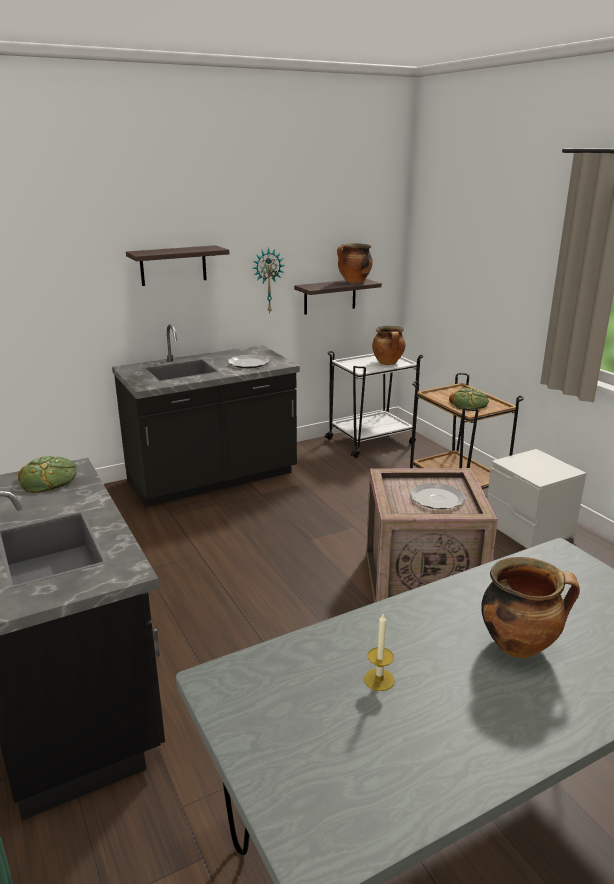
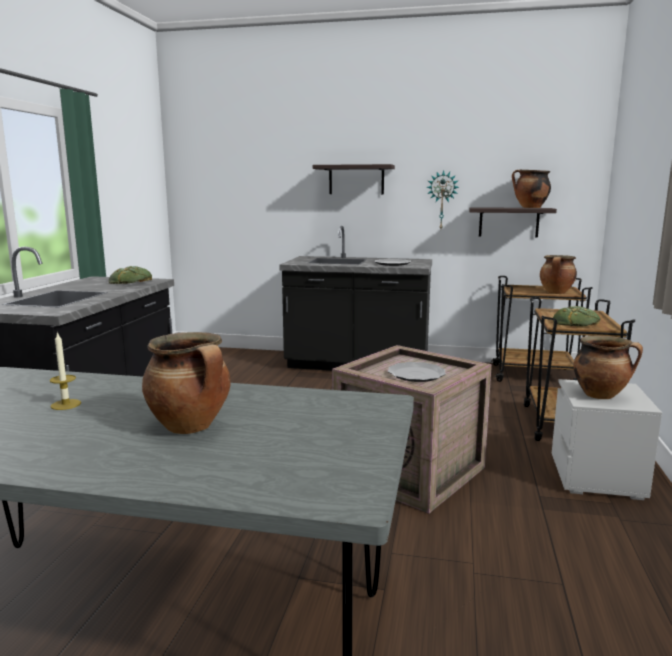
camera: 40 degrees right, 10 degrees down
(371, 441) = (534, 375): white cart -> brown cart
(538, 469) = (601, 395): none -> cooking pot

